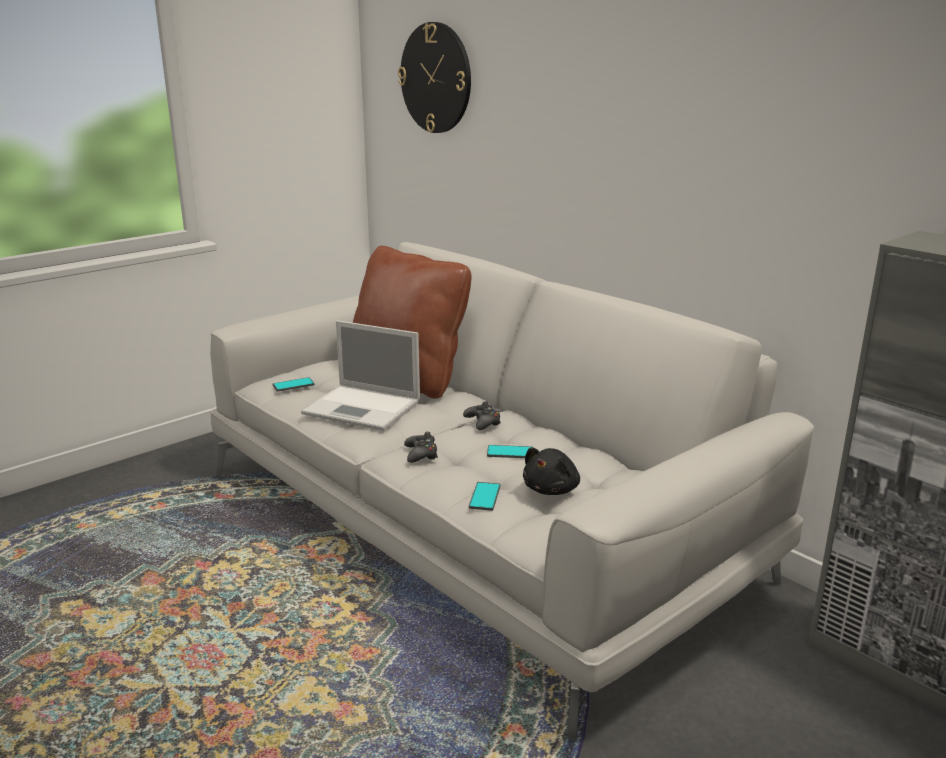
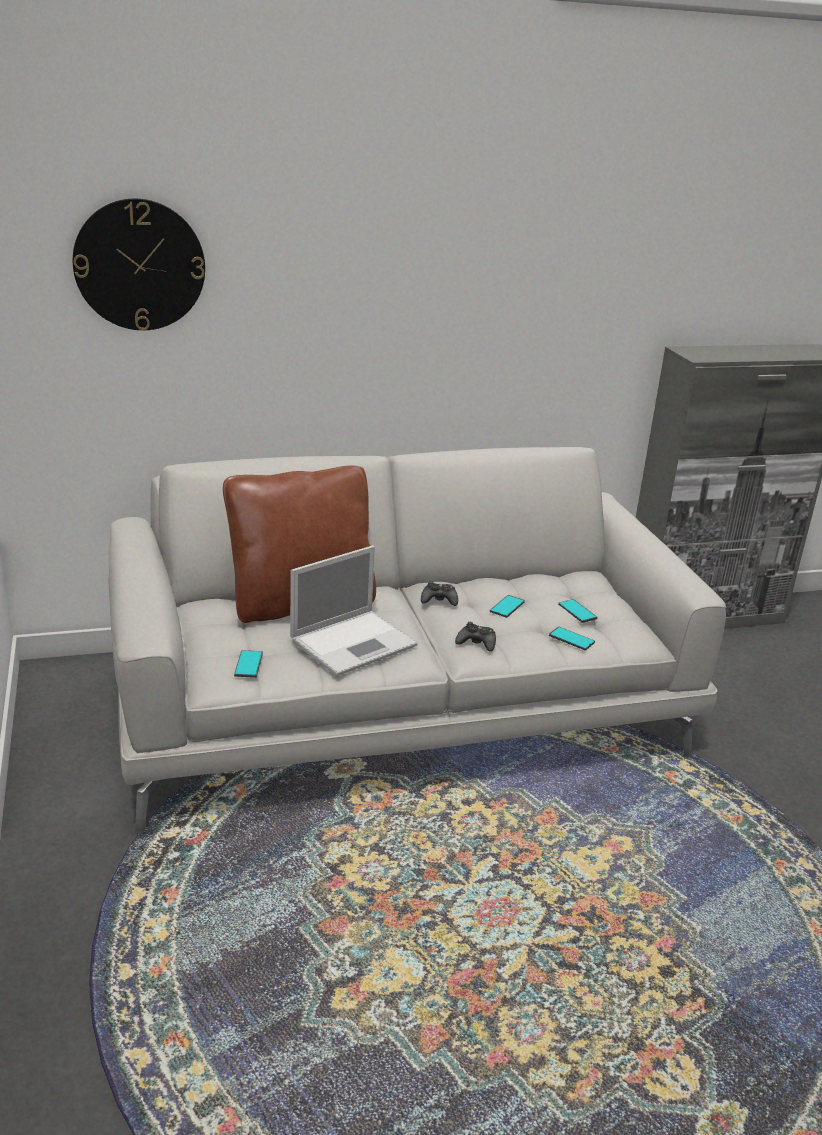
camera: 65 degrees left, 5 degrees up
(552, 489) = (577, 611): black plush toy -> phone

